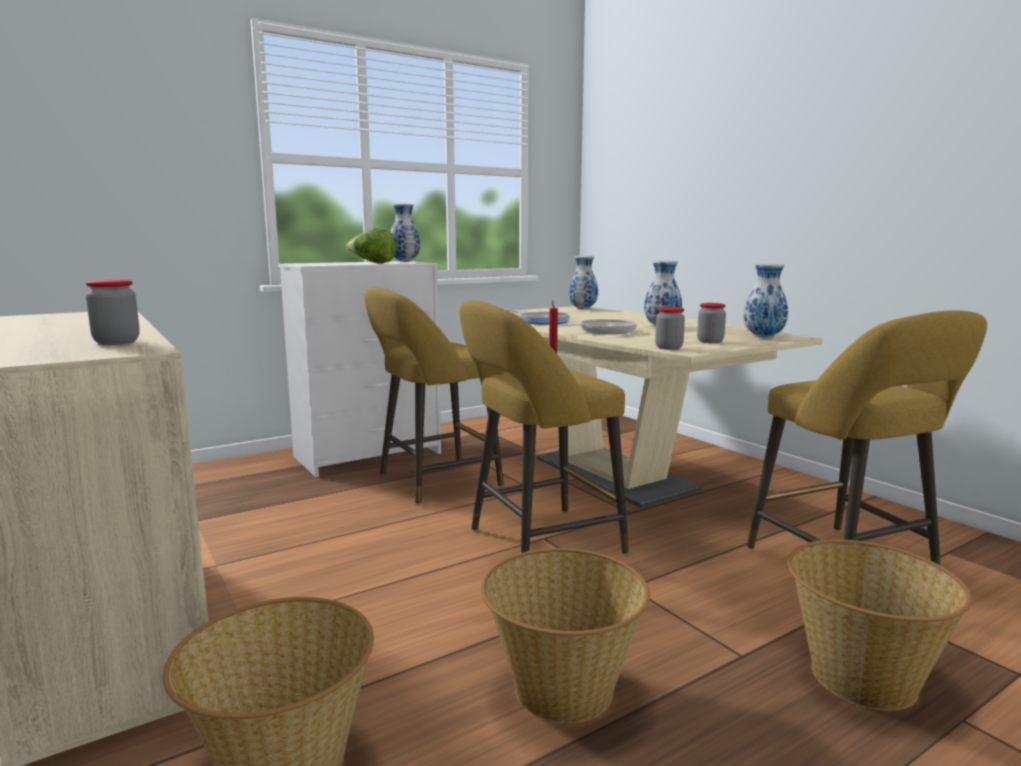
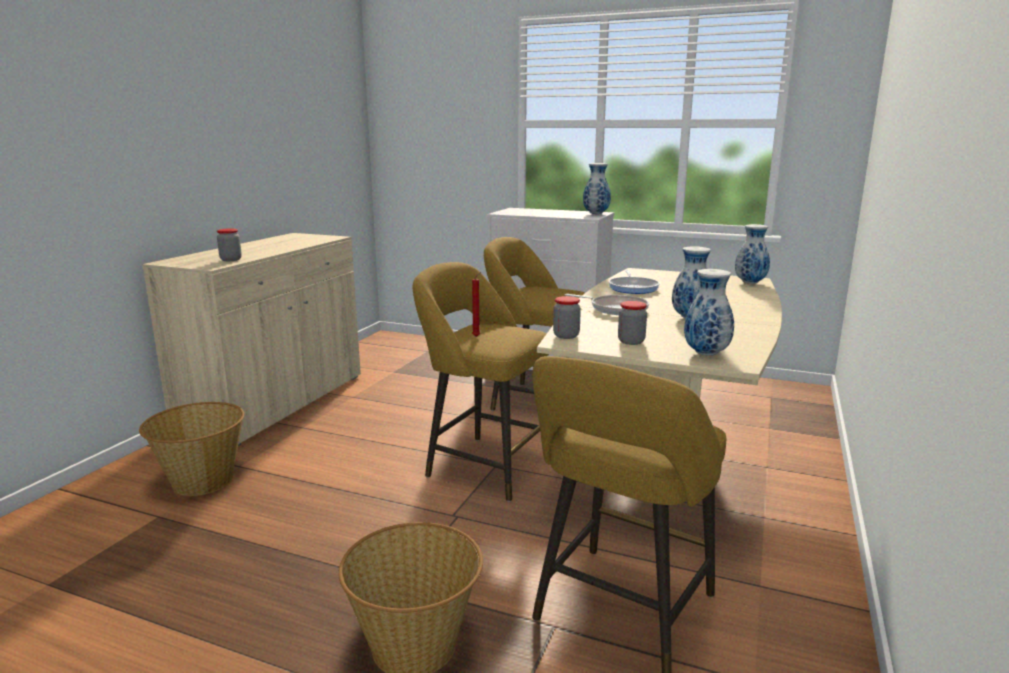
camera: 55 degrees right, 5 degrees up
(373, 263) = (553, 214): lettuce -> none
(562, 690) = (307, 528): basket -> none

